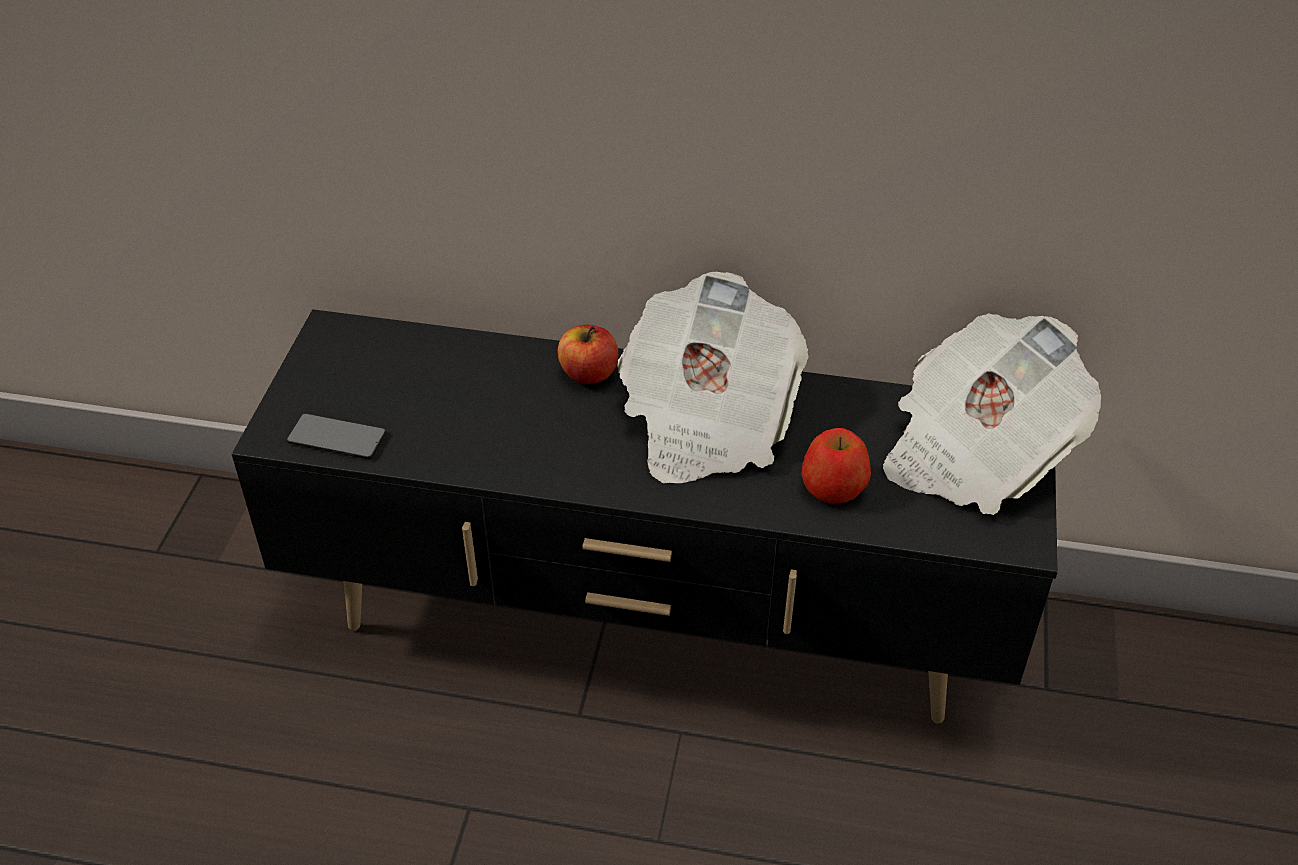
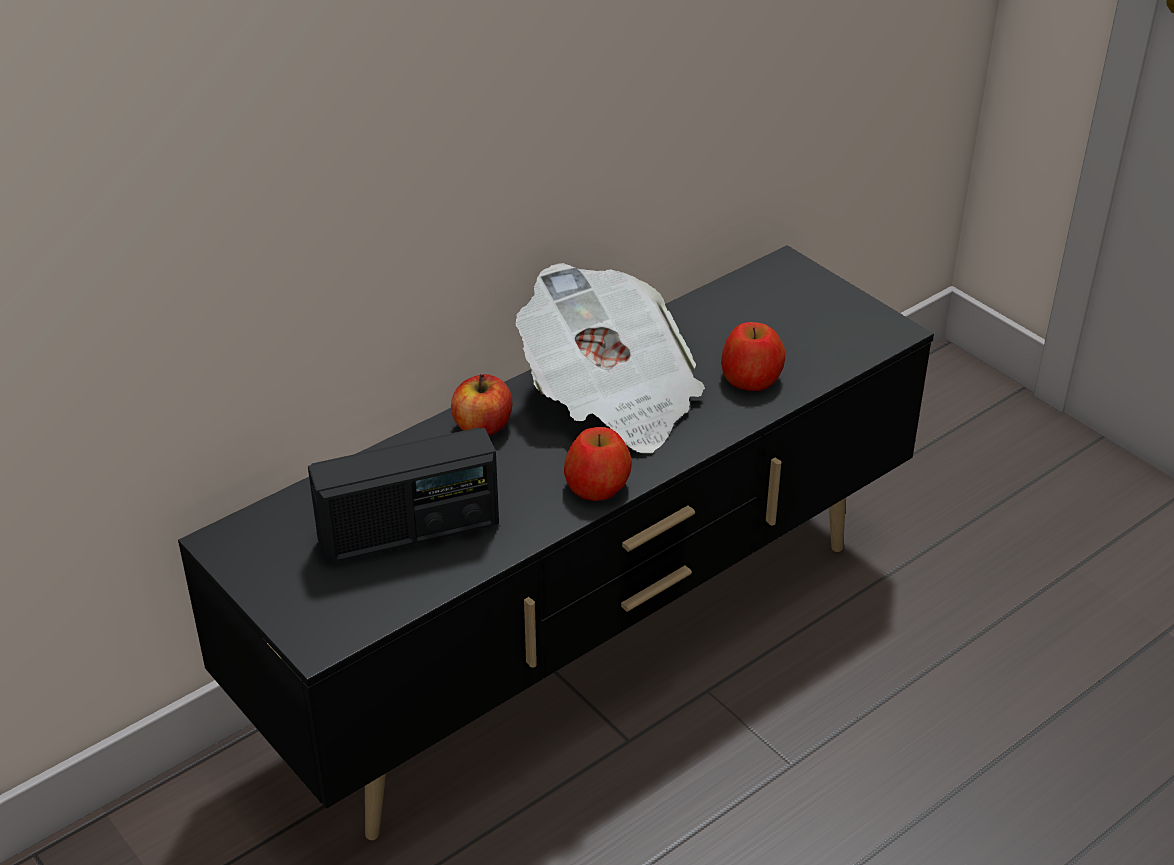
camera: 50 degrees left, 5 degrees down
(337, 438) = (374, 603): phone -> none
(429, 409) = (409, 532): none -> radio
(588, 476) = (597, 486): none -> apple
(975, 451) = (792, 300): newspaper -> none

